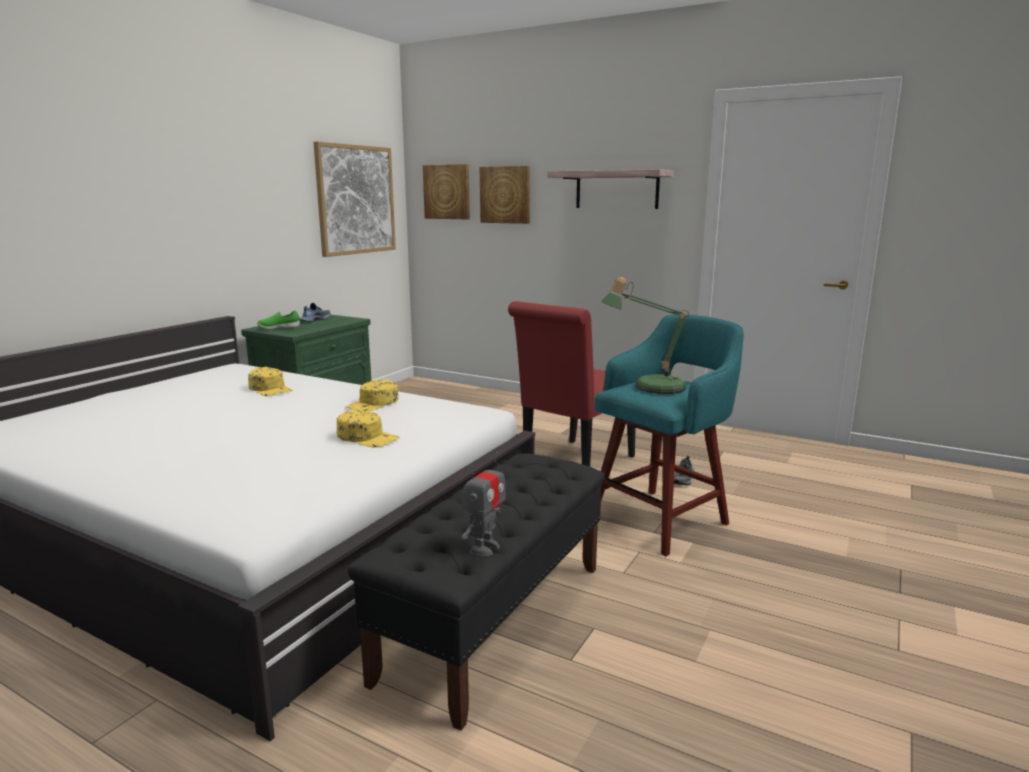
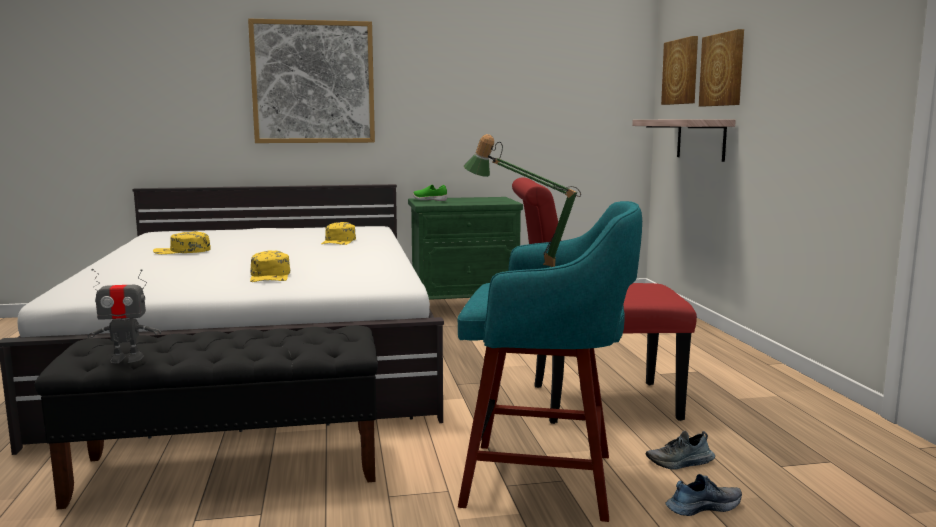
camera: 50 degrees right, 5 degrees down
(315, 320) = (478, 199): shoe -> shoe (702, 507)
(356, 200) = (573, 83): picture -> picture (313, 82)
(373, 404) = (354, 261): yellow cap -> yellow cap (182, 251)
(617, 190) = (821, 49): shelf -> shelf (701, 139)

